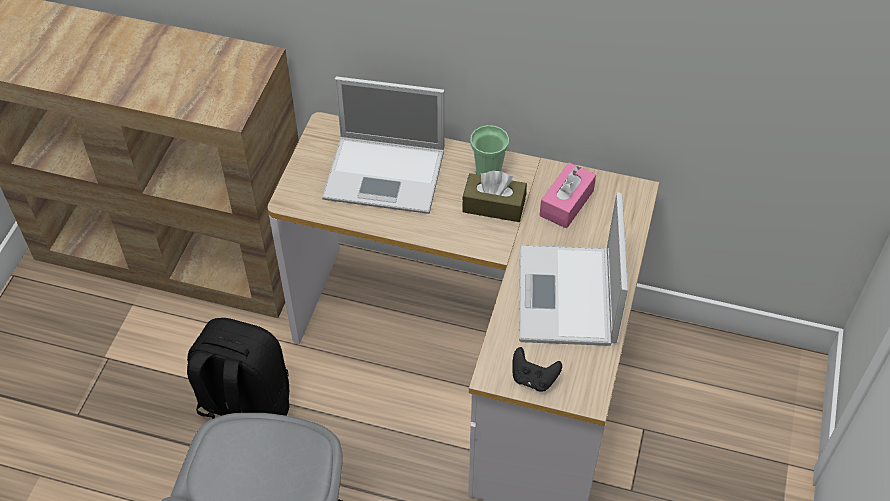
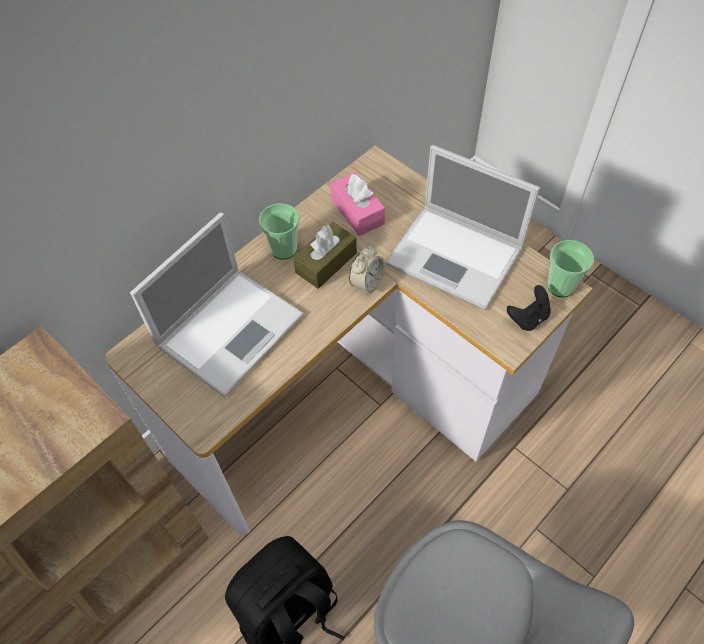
camera: 60 degrees left, 5 degrees up
(491, 243) = (367, 283): none -> alarm clock
(588, 393) = (560, 286): none -> cup

